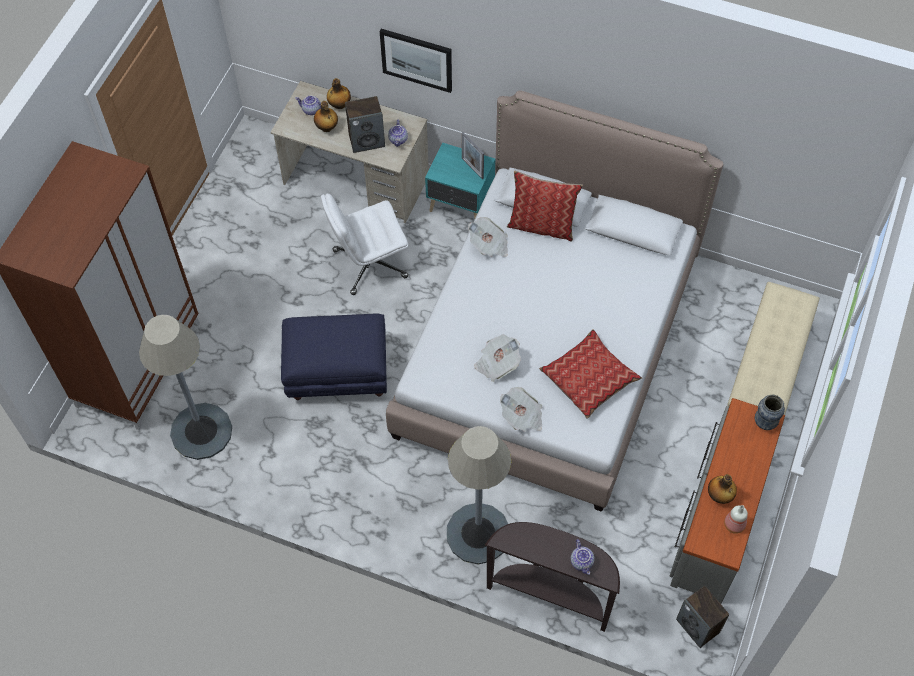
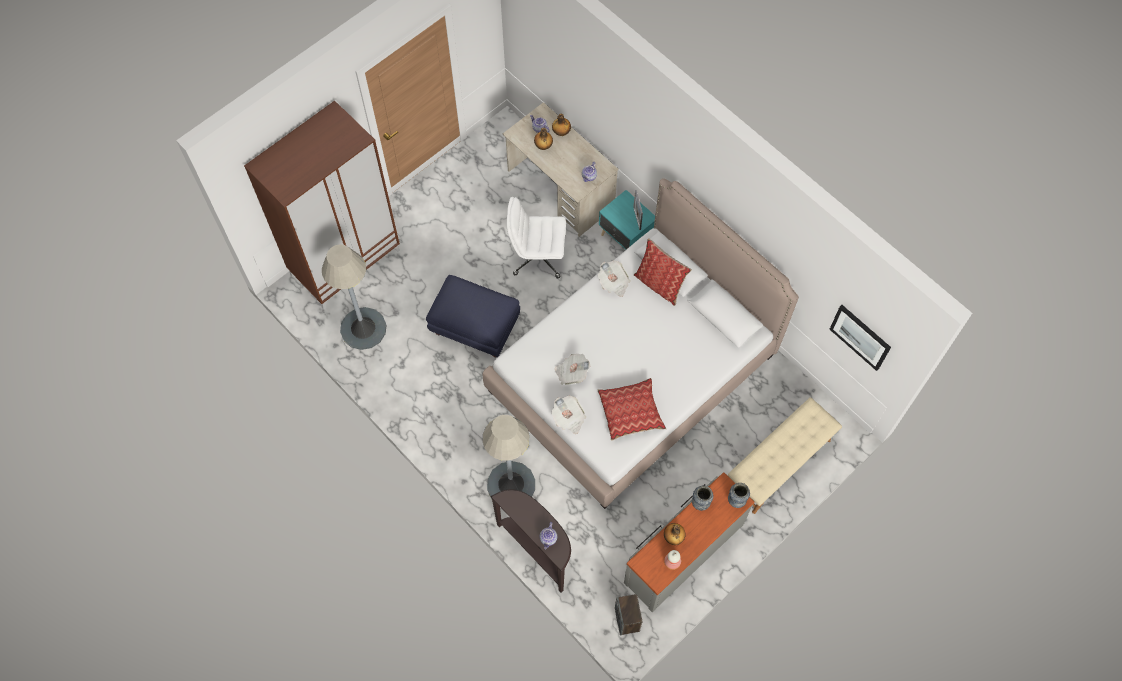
camera: 25 degrees right, 5 degrees up
(367, 140) = (566, 168): speaker -> none
(417, 59) = (617, 126): picture -> picture (860, 337)
(727, 444) = (700, 503): none -> vase

